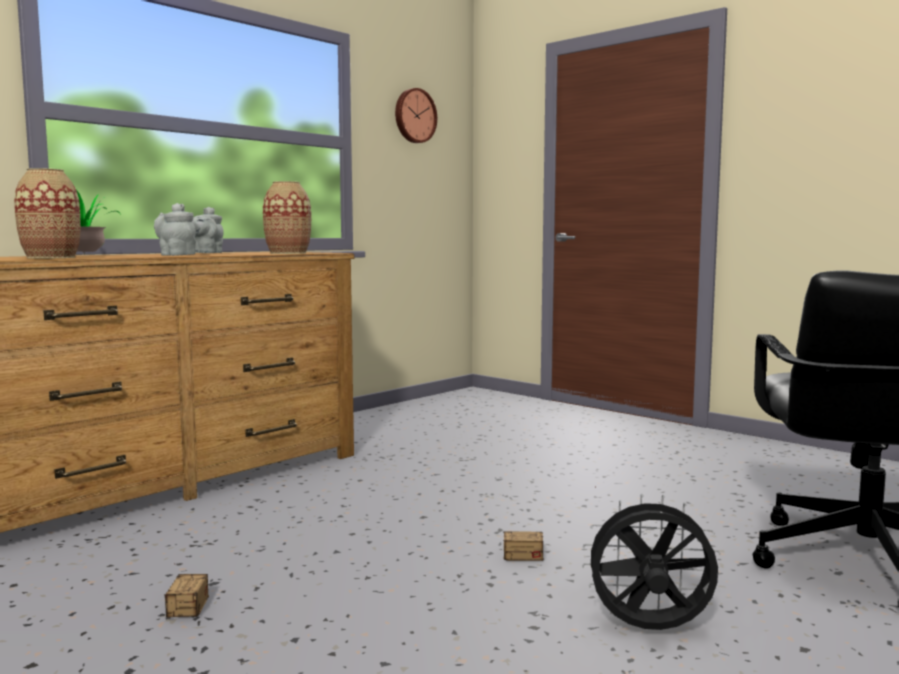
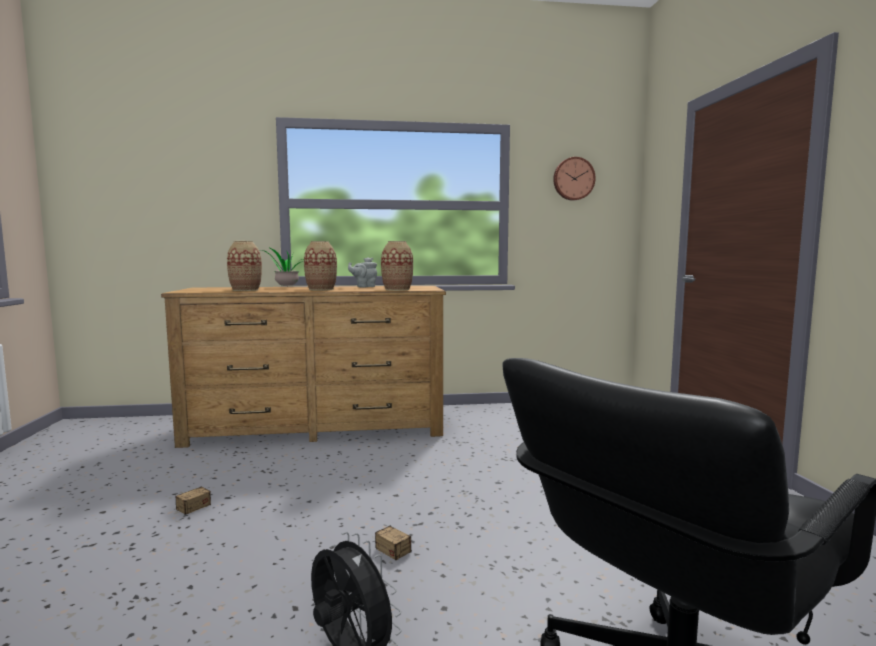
camera: 40 degrees right, 0 degrees up
(176, 255) = (321, 289): grey teapot -> vase

